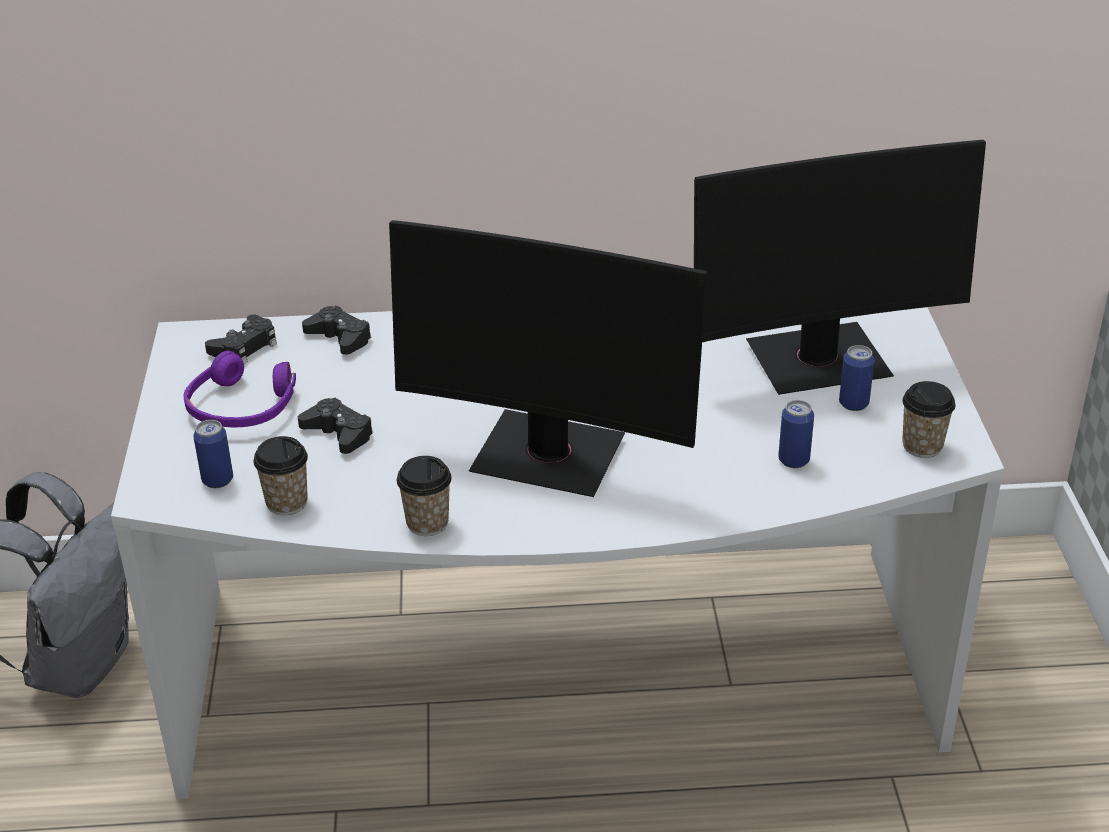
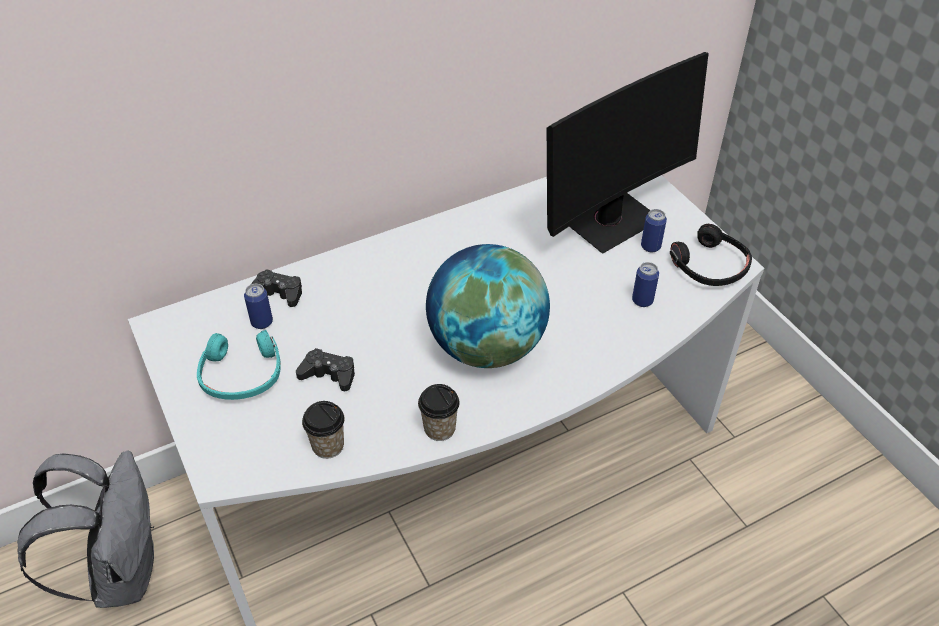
camera: 25 degrees left, 10 degrees up
(217, 480) = (263, 444): can -> can (262, 322)
(242, 407) = (242, 374): purple headphones -> turquoise headphones
(244, 347) = (211, 322): black game controller -> none
(548, 456) = (487, 347): monitor -> globe
(922, 446) = (709, 266): cup -> black headphones

